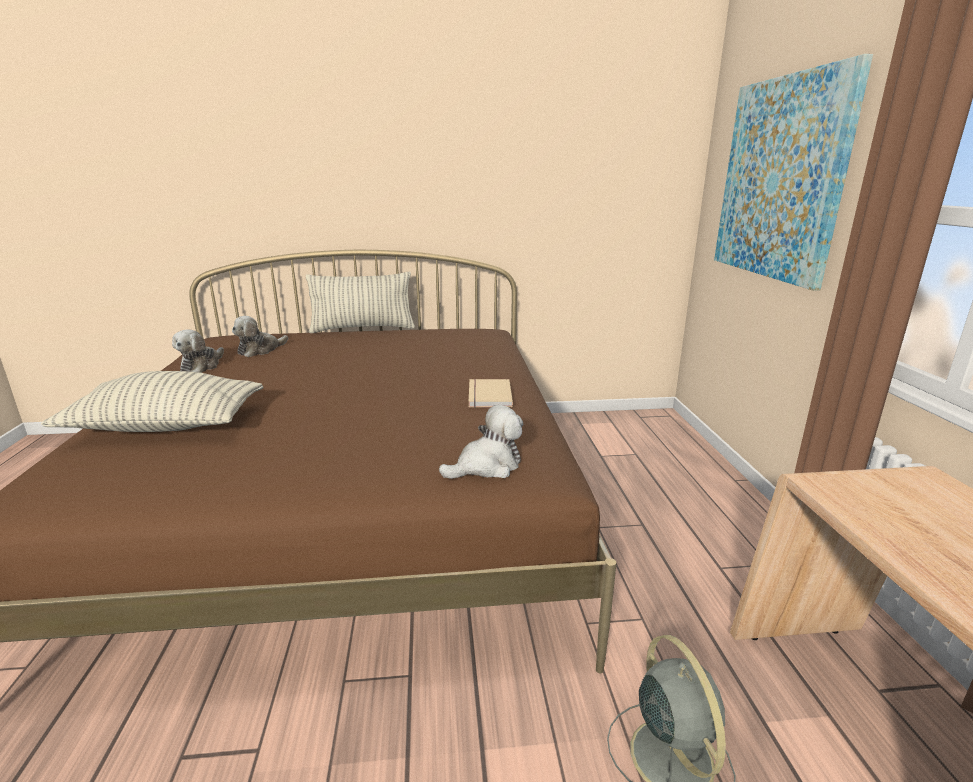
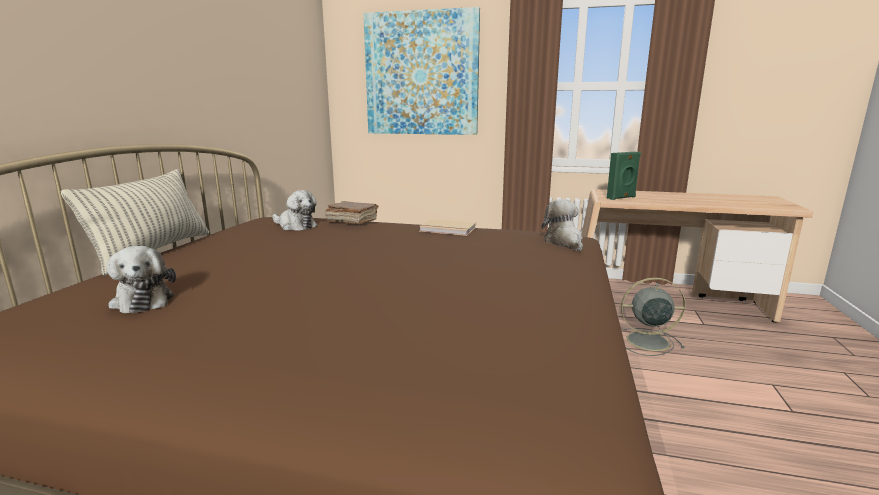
camera: 70 degrees left, 5 degrees down
(166, 426) = (406, 346): pillow -> none
(202, 366) = (145, 339): plush toy -> plush toy (295, 226)
(489, 355) = (352, 221): none -> brown book
(871, 499) = (622, 198): none -> green speaker

